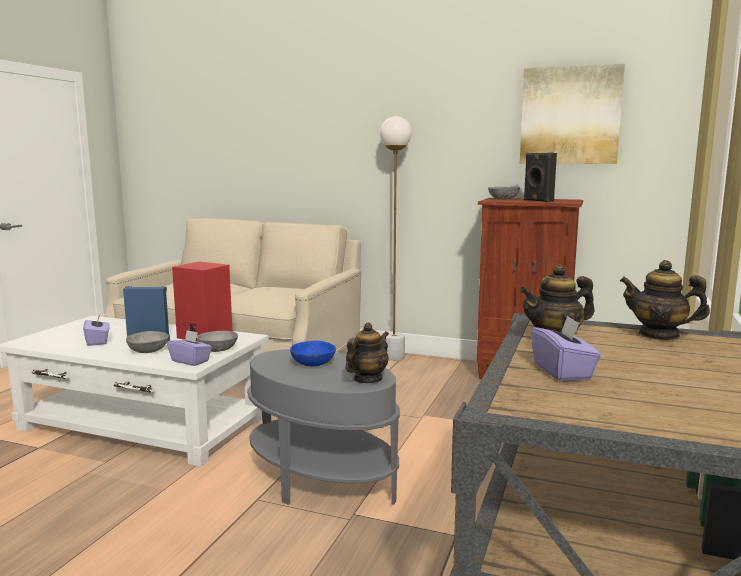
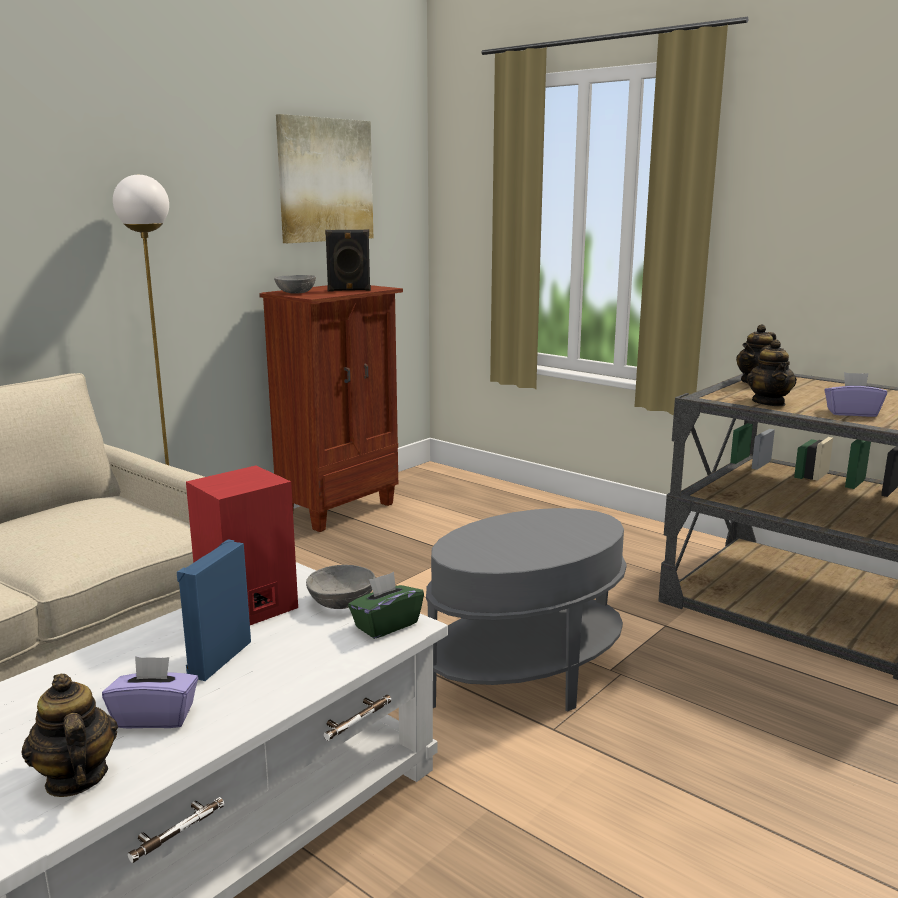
camera: 70 degrees left, 5 degrees up
(148, 351) = (288, 661): grey bowl -> none
(190, 361) = (386, 625): purple tissue box -> green tissue box
(312, 363) = (510, 538): blue bowl -> none
(367, 379) = (585, 520): teapot -> teapot (75, 778)

